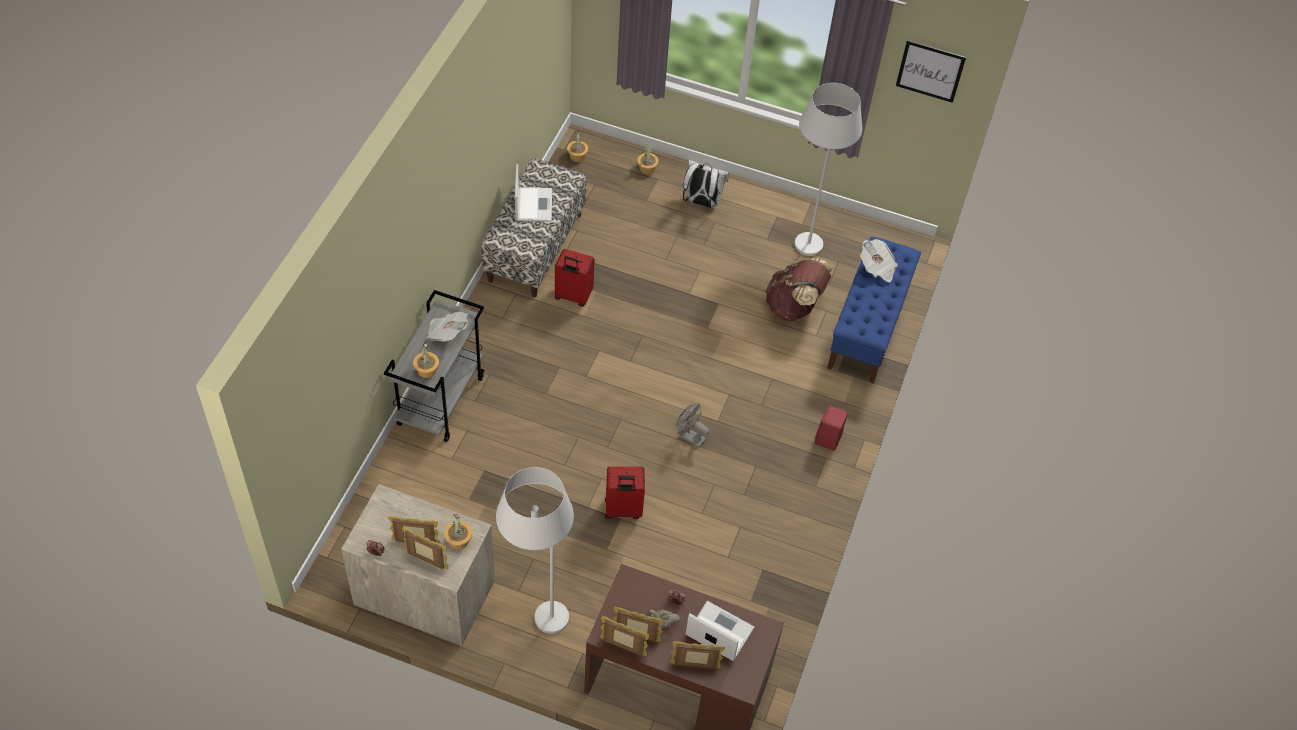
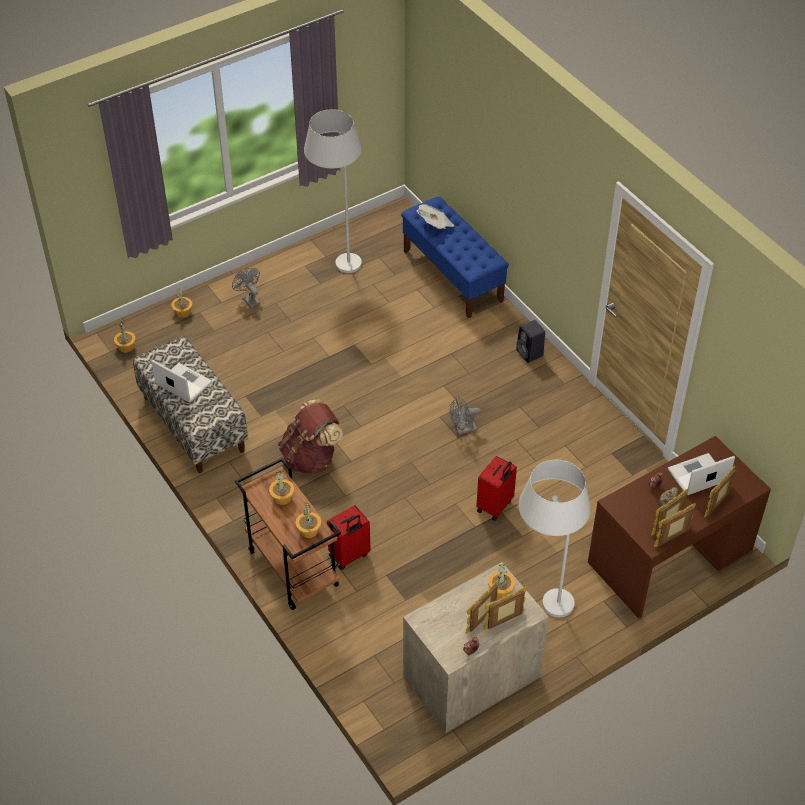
camera: 50 degrees left, 5 degrees down
(440, 400) = (292, 568): grey cart -> brown cart
(447, 333) = (282, 498): newspaper -> potted plant
(573, 296) = (266, 427): red suitcase -> red suitcase (349, 556)
(702, 202) = (249, 299): white backpack -> grey fan
(794, 307) = (397, 304): brown backpack -> brown backpack (311, 457)
(828, 439) = (530, 353): red speaker -> black speaker
(930, 71) = (367, 57): picture -> none

